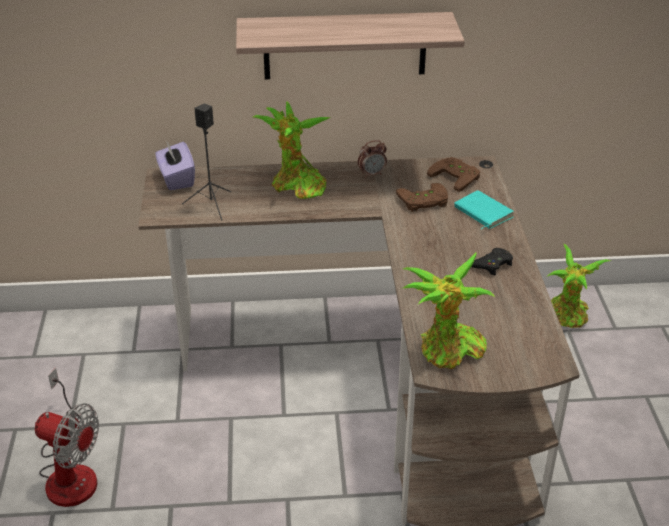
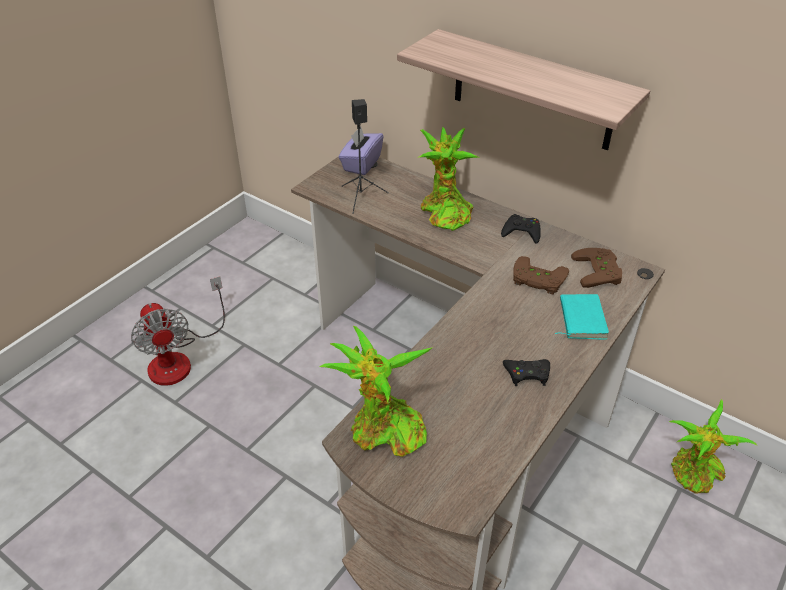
camera: 40 degrees right, 5 degrees up
(372, 174) = (521, 232): alarm clock -> black game controller

